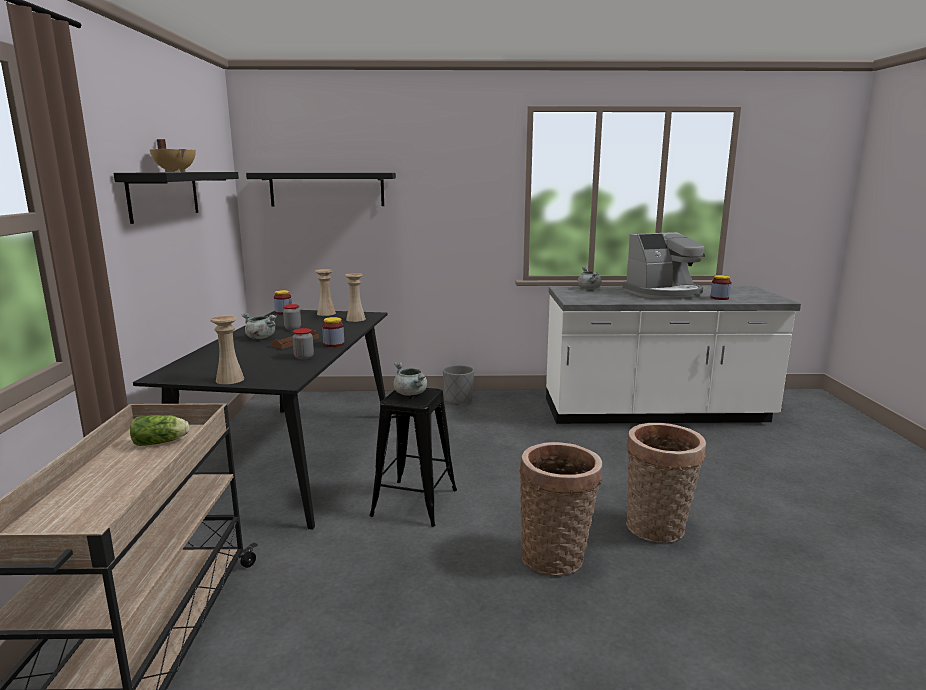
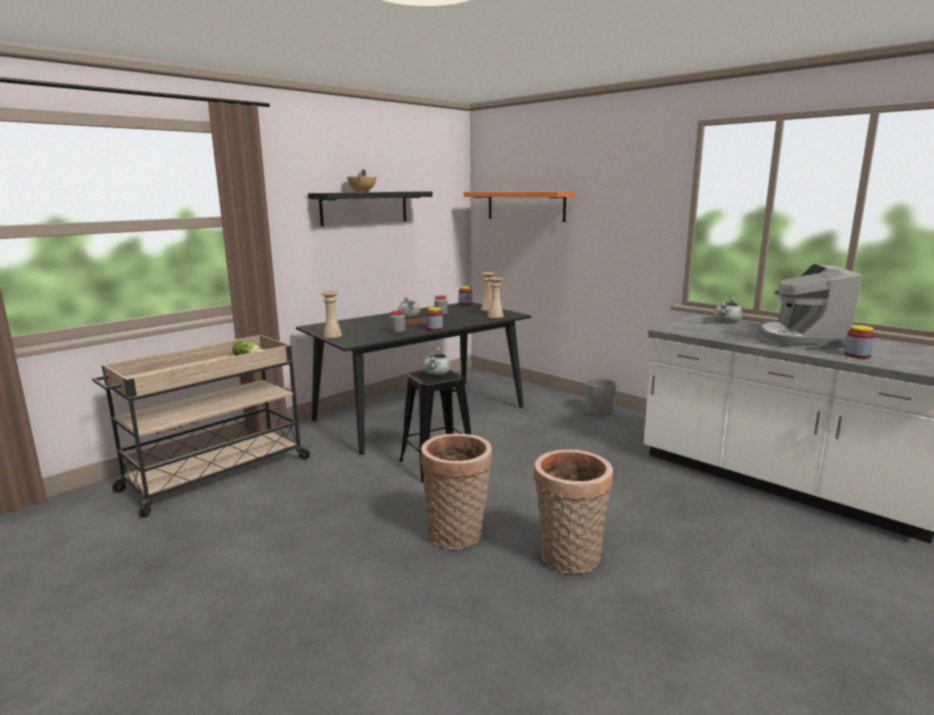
camera: 45 degrees right, 0 degrees up
(327, 189) = (525, 206): black shelf -> orange shelf
(664, 293) = (800, 339): coffee machine -> coffee machine turned 75 degrees clockwise

